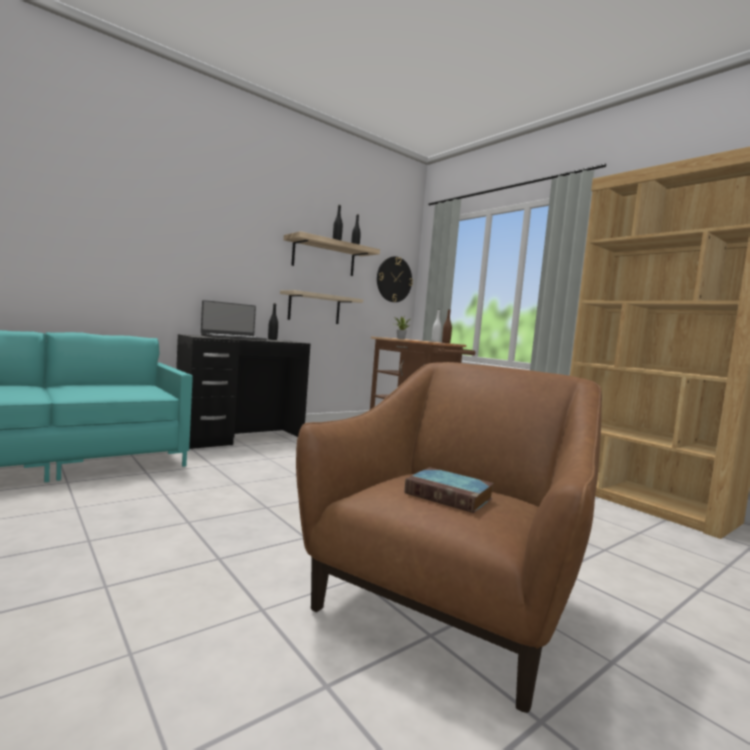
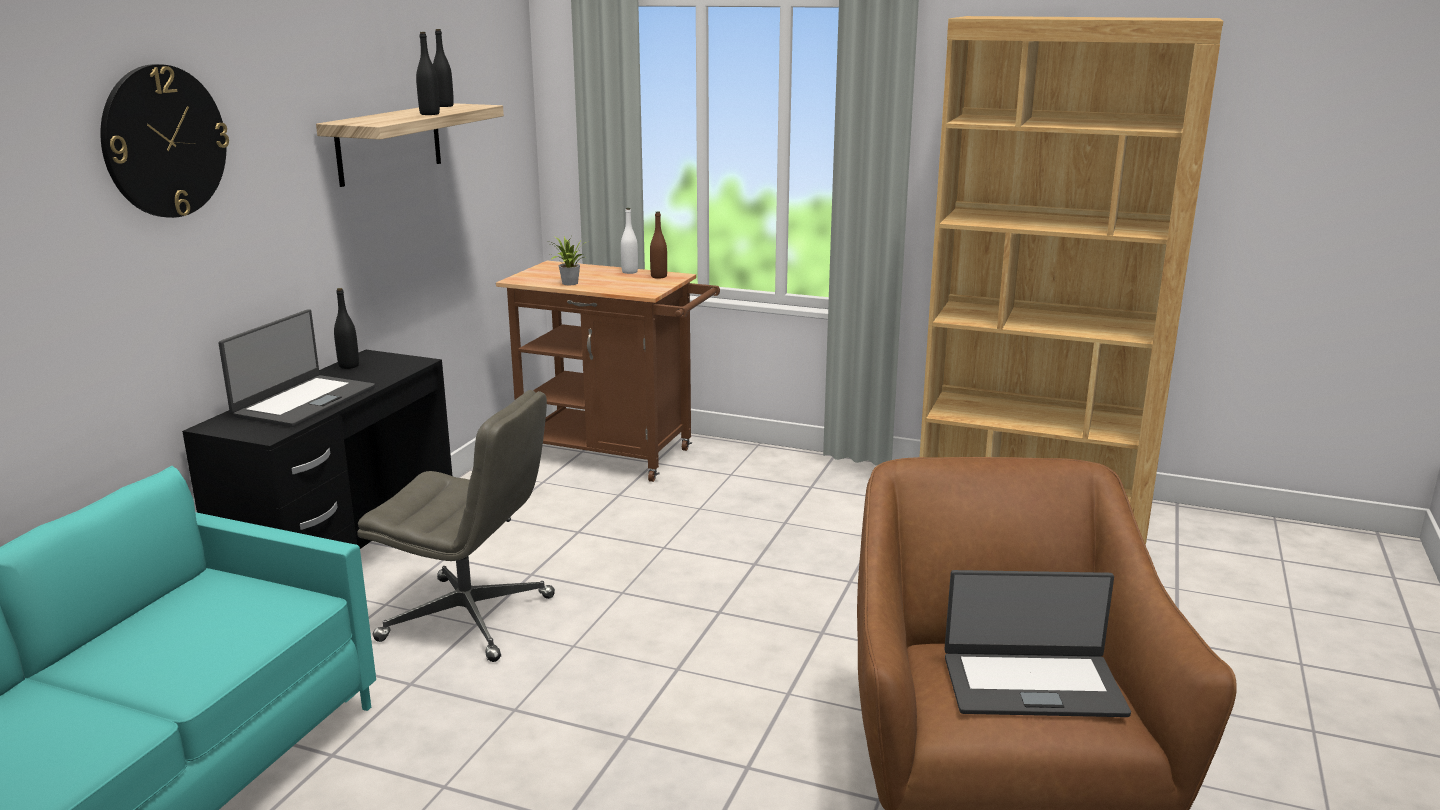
camera: 30 degrees left, 15 degrees up
(269, 456) = (470, 618): none -> grey office chair
(314, 308) = (391, 261): beige shelf -> none
(394, 279) = (503, 140): wall clock -> wall clock (164, 141)
(450, 496) = (1032, 684): book -> laptop

